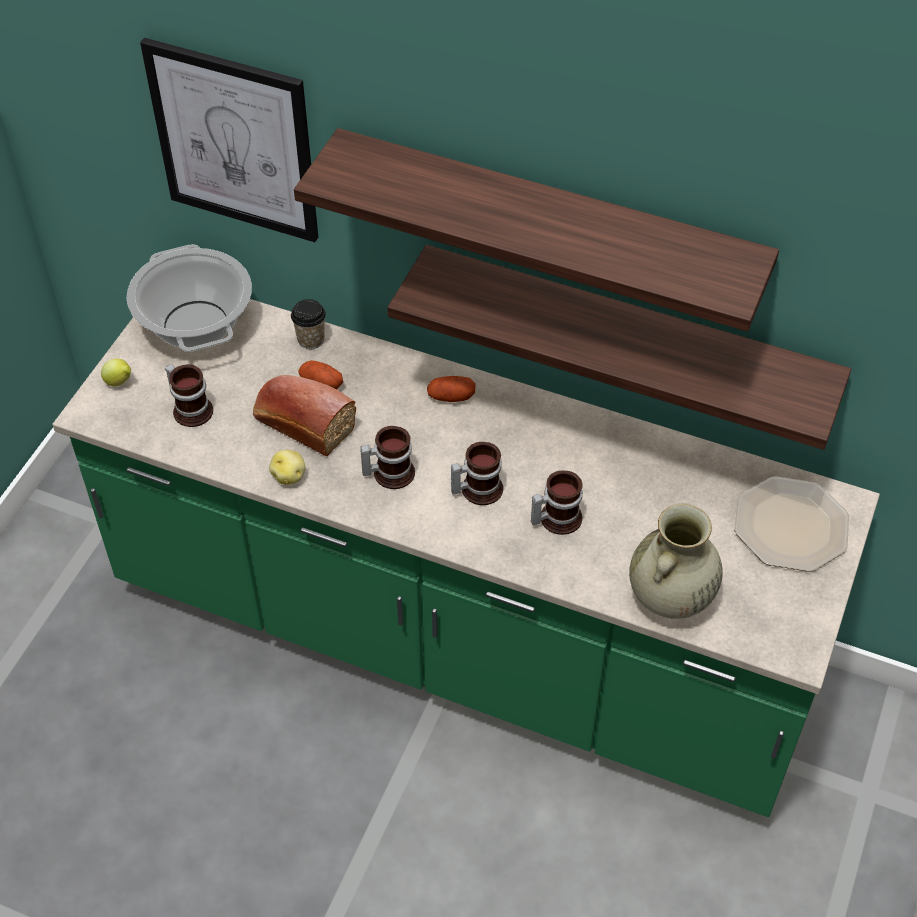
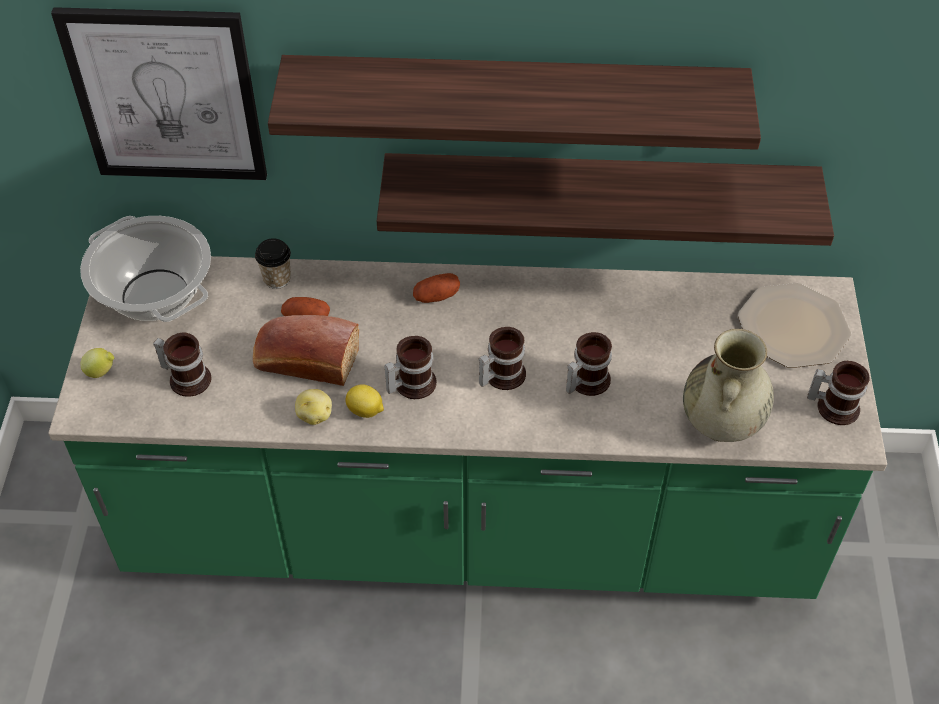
camera: 20 degrees left, 0 degrees up
(336, 485) = (366, 411): none -> lemon
(794, 614) = (833, 405): none -> mug

